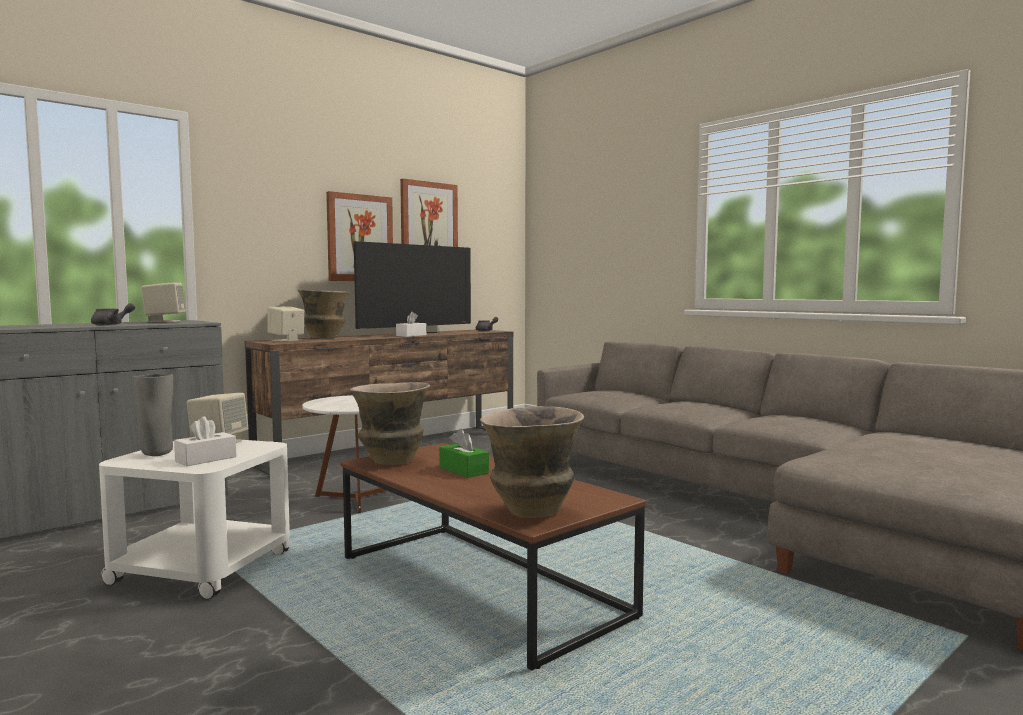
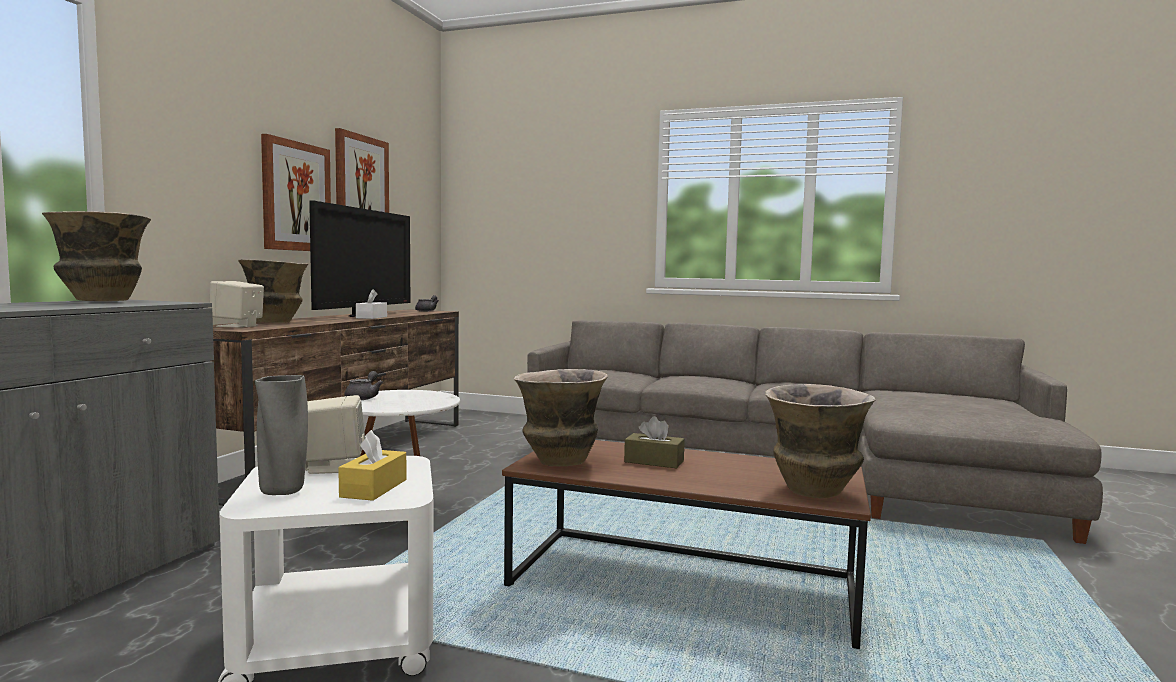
camera: 30 degrees left, 0 degrees up
(112, 324) = (55, 306): grey teapot -> grey teapot (364, 397)
(164, 321) = (101, 301): beige speaker -> vase
(206, 459) = (374, 488): white tissue box -> yellow tissue box
(463, 470) = (654, 461): green tissue box -> brown tissue box

